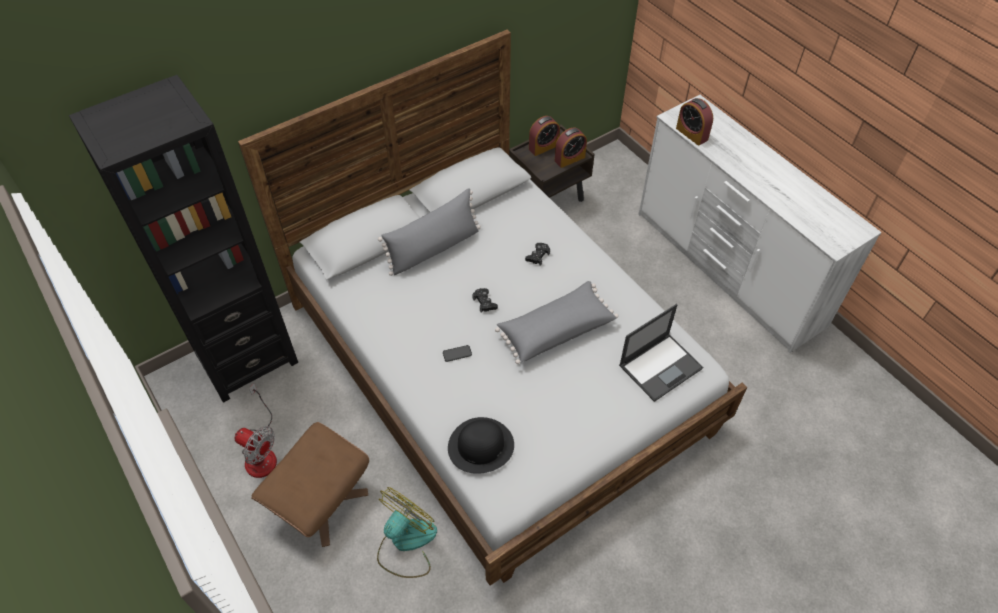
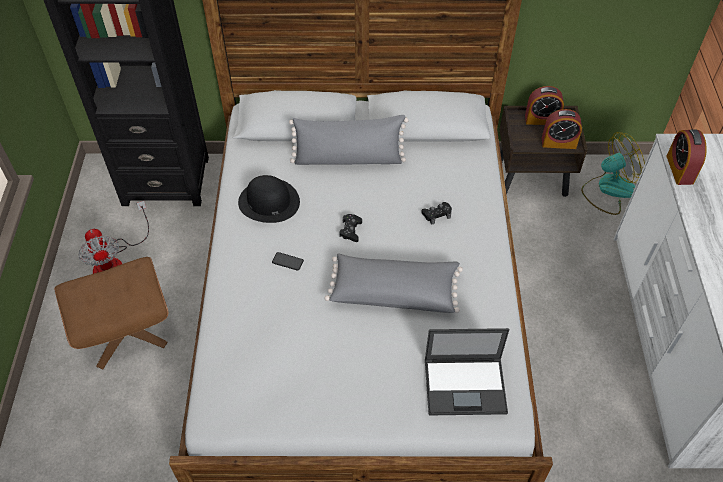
camera: 35 degrees right, 0 degrees up
(406, 543) = (159, 408): fan -> fan (608, 190)
(480, 446) = (235, 354): black hat -> black hat (268, 201)

